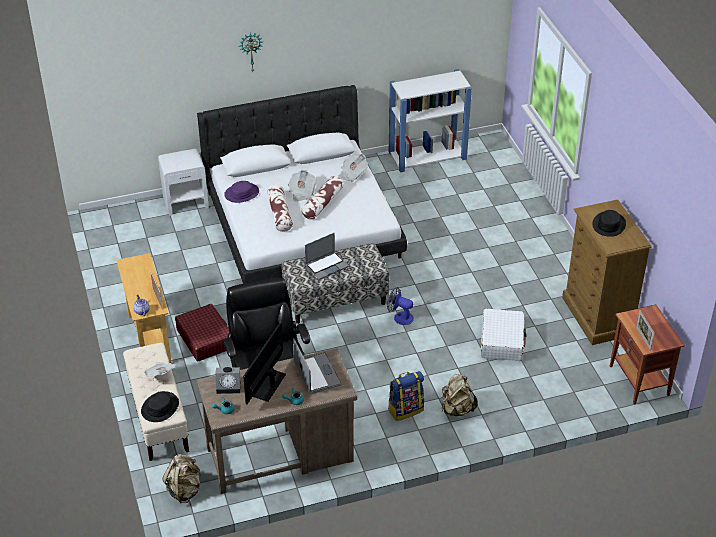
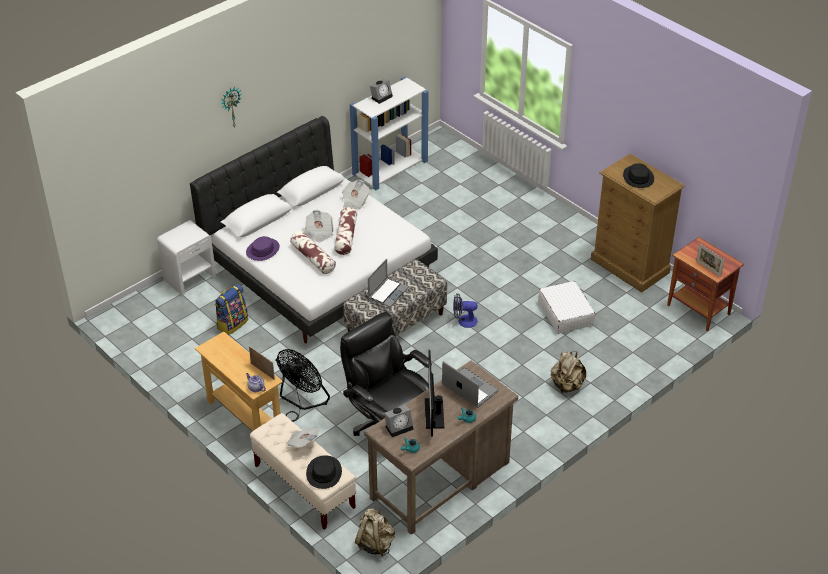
camera: 25 degrees left, 0 degrees up
(205, 339) = (298, 399): red suitcase -> black fan
(405, 409) = (523, 401): backpack -> backpack (232, 324)
(423, 82) = (381, 97): none -> alarm clock

